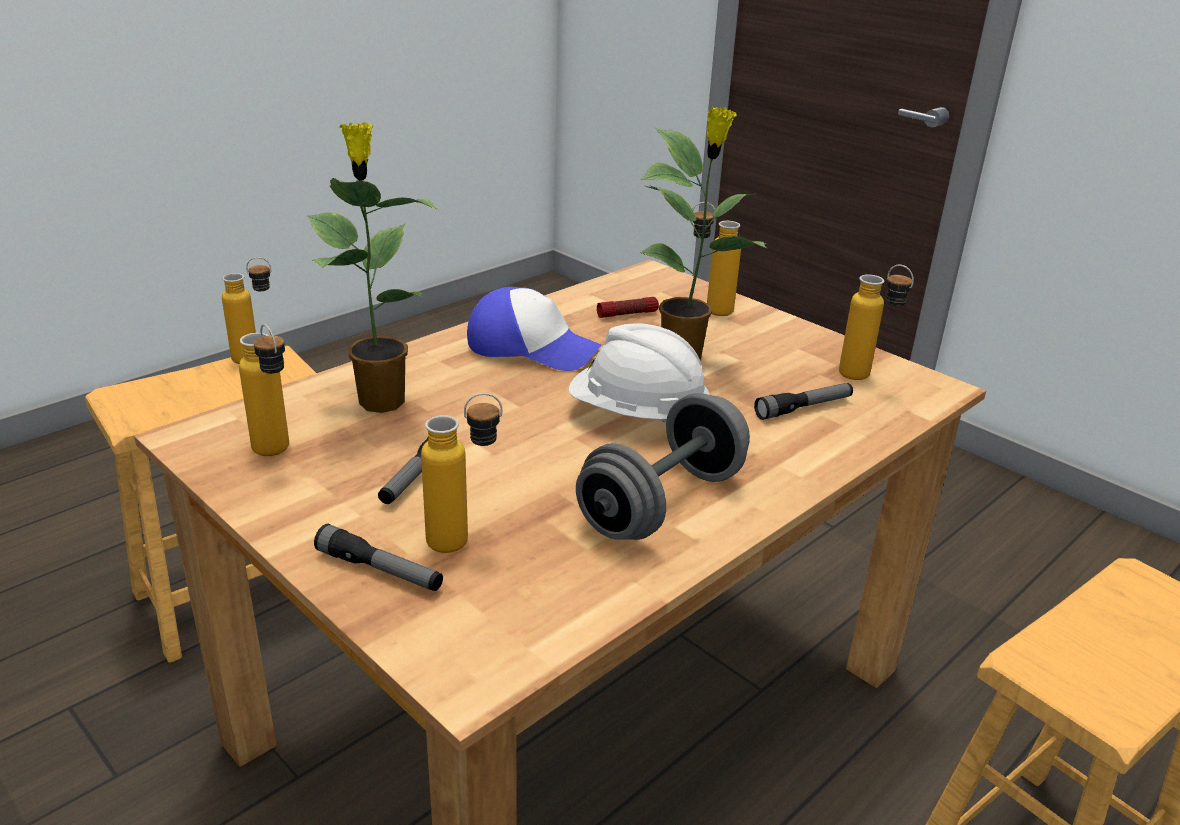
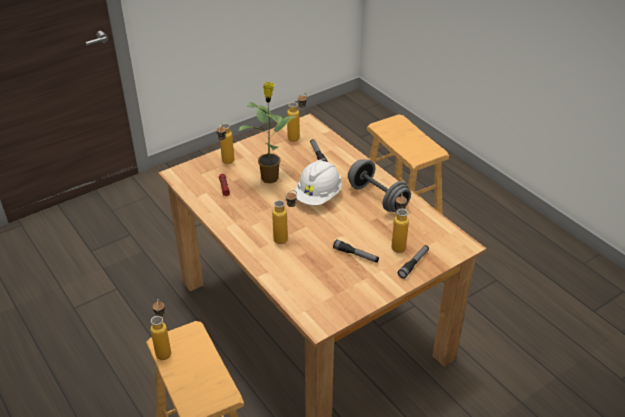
camera: 80 degrees left, 10 degrees up
(277, 454) = (337, 295): bottle -> bottle (285, 237)
(380, 400) = (295, 266): potted plant -> none
(532, 348) = (253, 219): cap -> none

